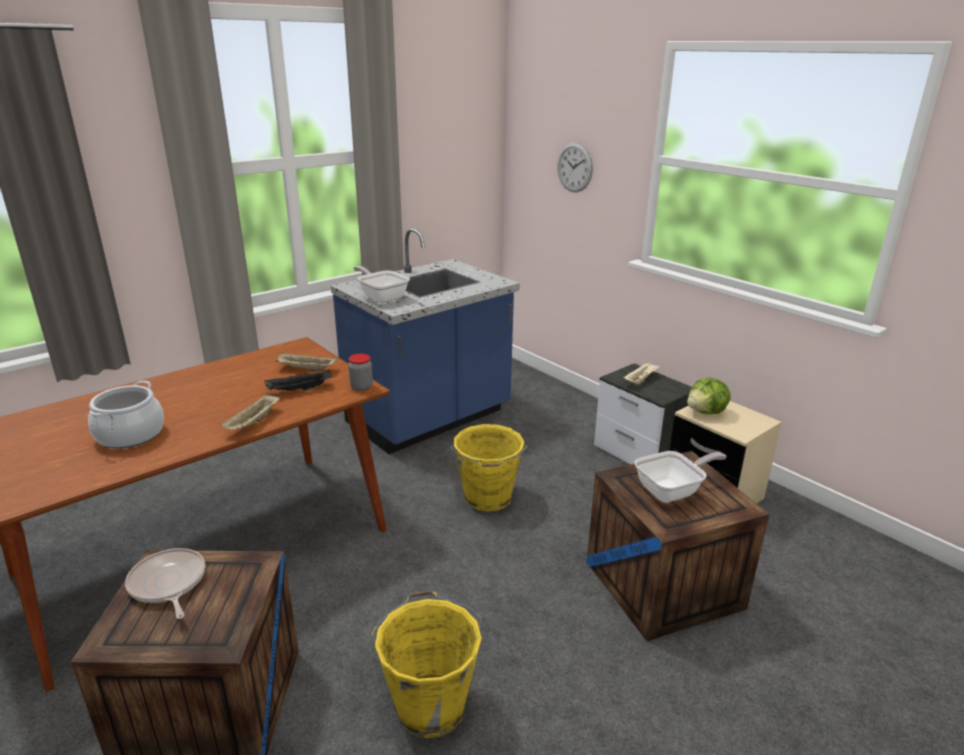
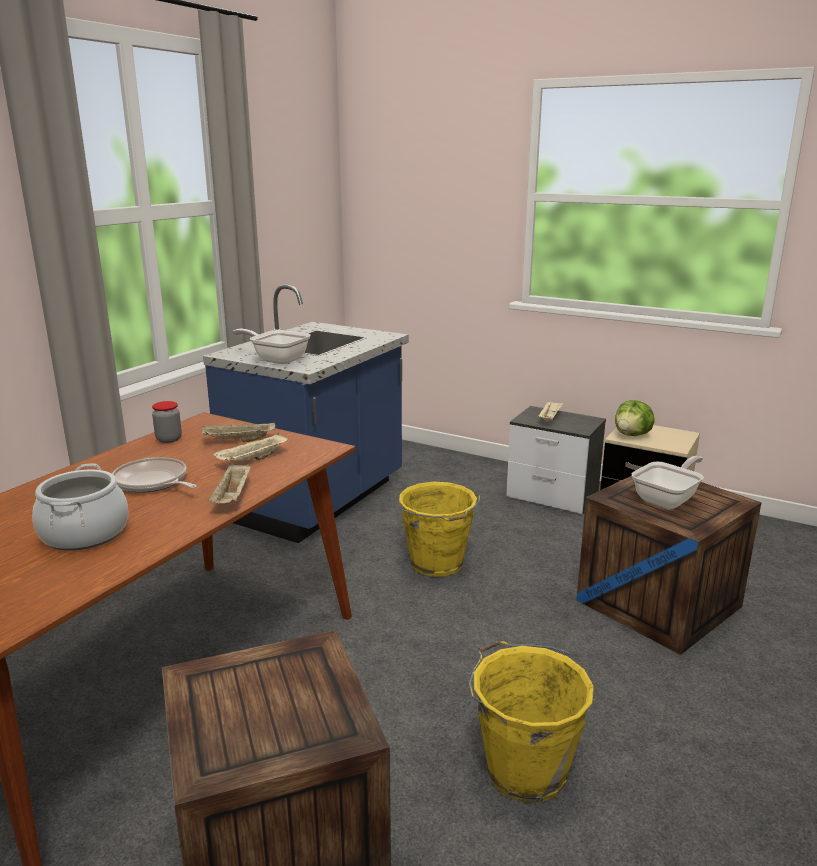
camera: 20 degrees left, 5 degrees down
(168, 584) = (226, 693): frying pan -> frying pan (153, 482)
(299, 390) = (252, 460): black tray -> beige tray
(361, 387) = (321, 447): jar -> jar (169, 439)
(574, 167) = (433, 214): wall clock -> none

